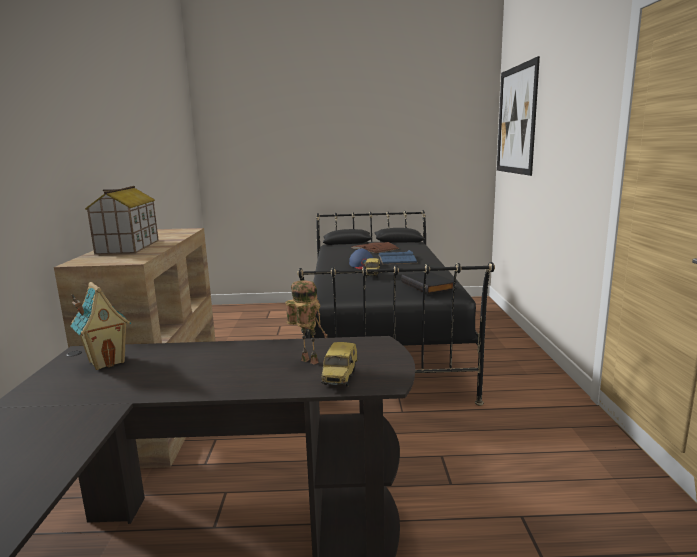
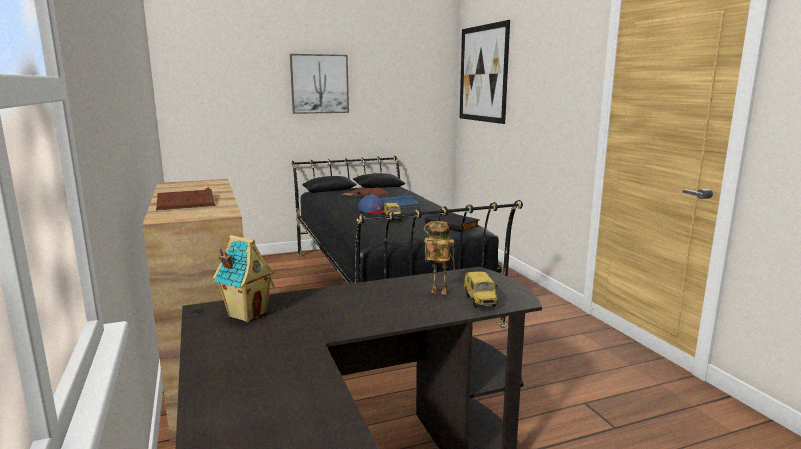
camera: 20 degrees left, 0 degrees up
(128, 247) = (185, 201): toy house -> brown book
(345, 137) = (319, 84): none -> picture

